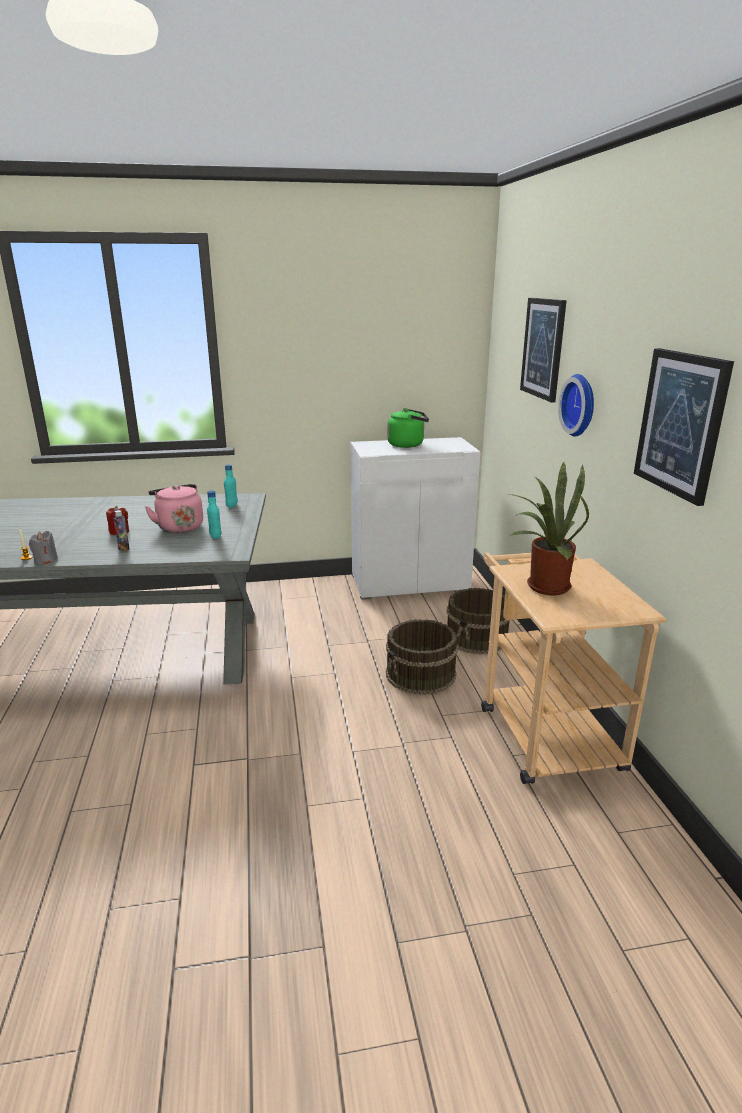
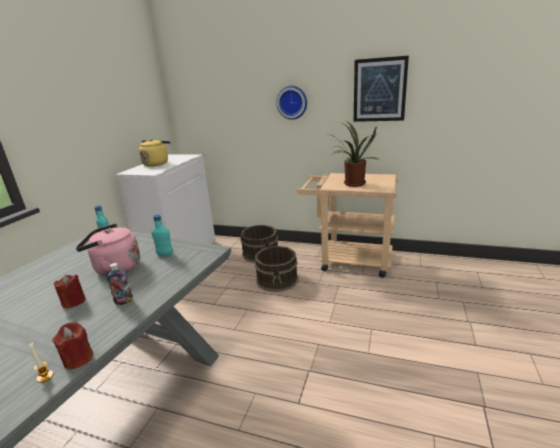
camera: 60 degrees left, 0 degrees up
(45, 560) = (78, 359): grey candle -> red candle
(408, 444) = (156, 164): green kettle -> yellow kettle
(543, 348) = (241, 80): picture -> none

